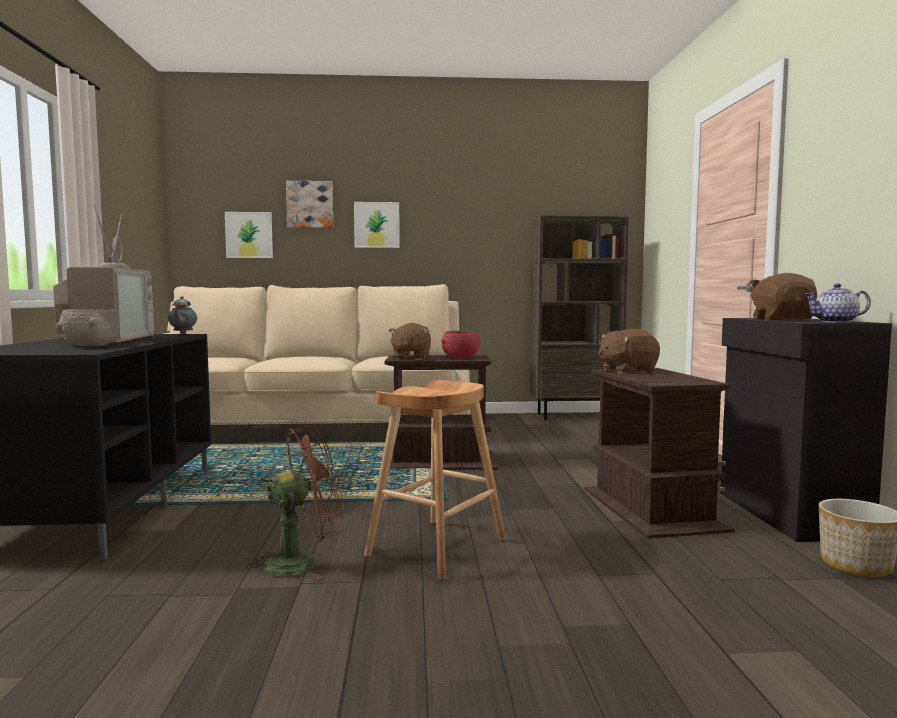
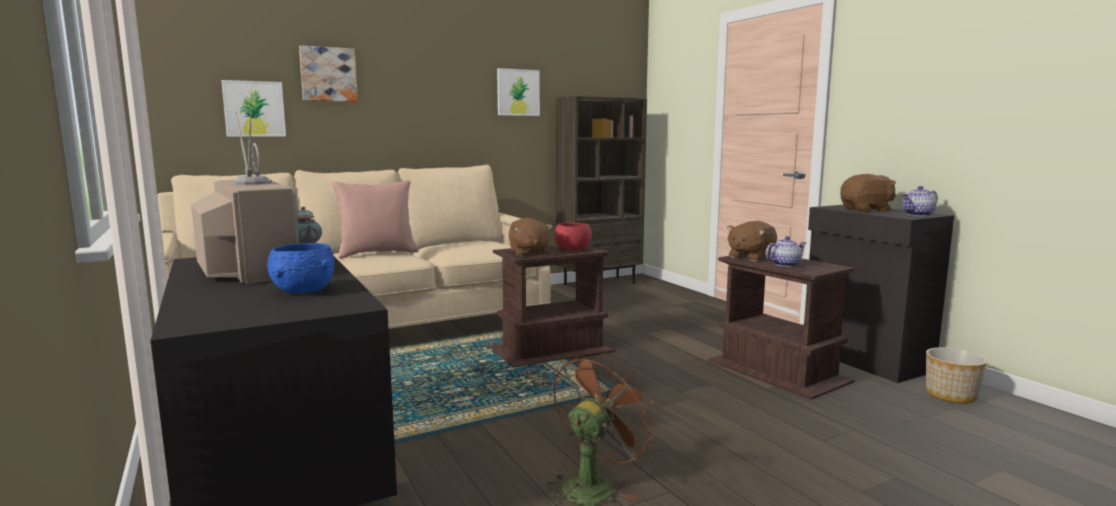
camera: 25 degrees left, 5 degrees up
(91, 346) = (304, 290): grey bowl -> blue bowl
(311, 357) = (377, 253): none -> pink pillow
(377, 225) = (404, 99): picture -> picture (518, 92)
(437, 548) = (680, 443): brown stool -> none
(647, 377) = (785, 265): none -> teapot
(782, 319) = (867, 210): brown plush toy -> brown plush toy turned 105 degrees clockwise

